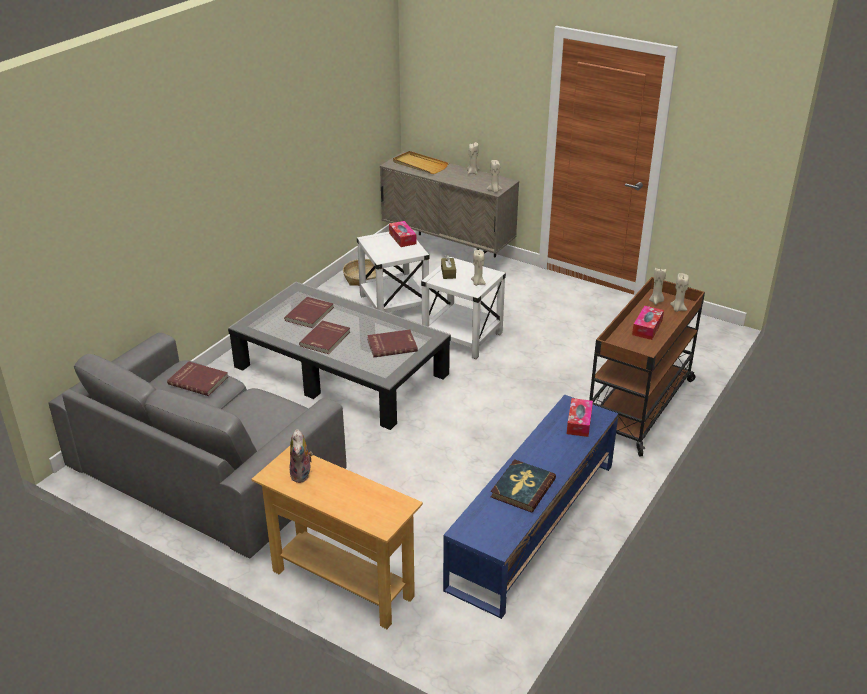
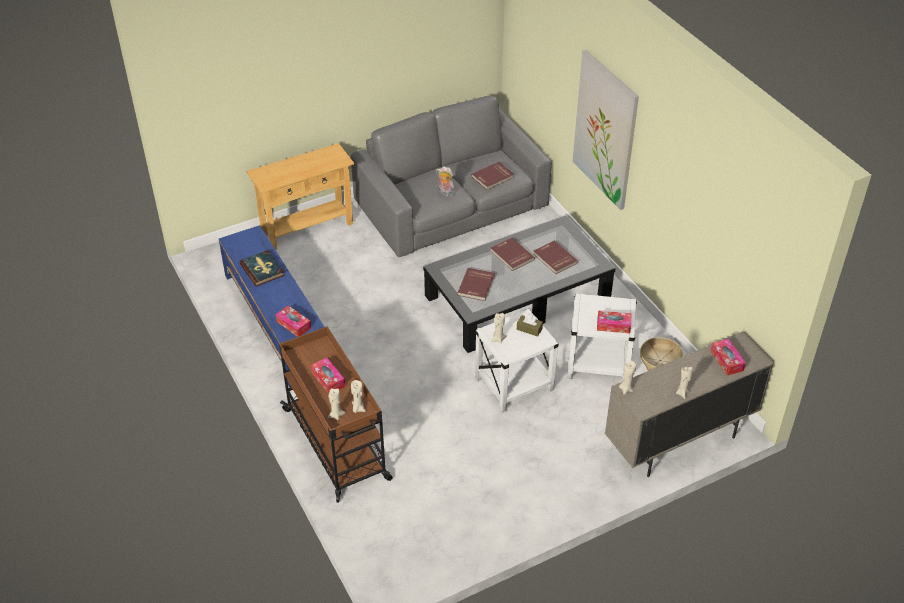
camera: 120 degrees right, 10 degrees up
(210, 189) = (605, 130): none -> picture
(302, 475) = (324, 159): plush toy -> plush toy (445, 193)
(419, 165) = (726, 361): beige tray -> tissue box

